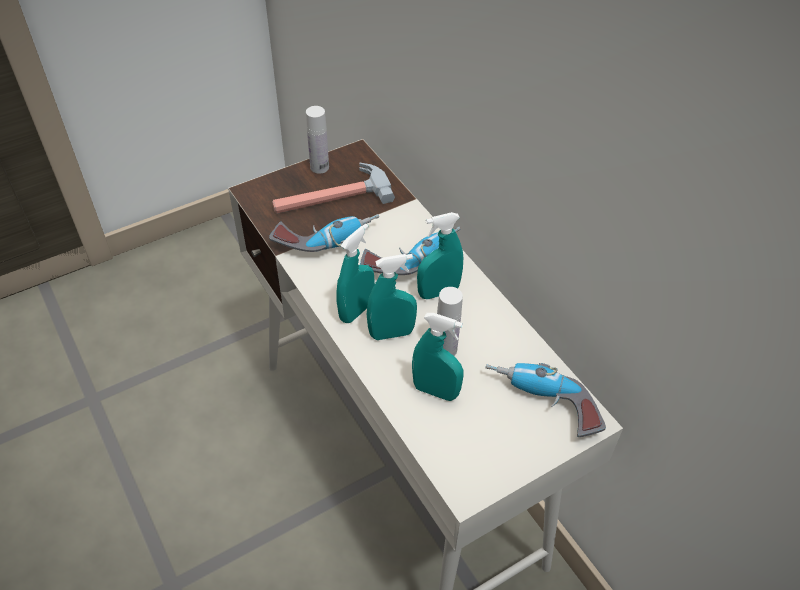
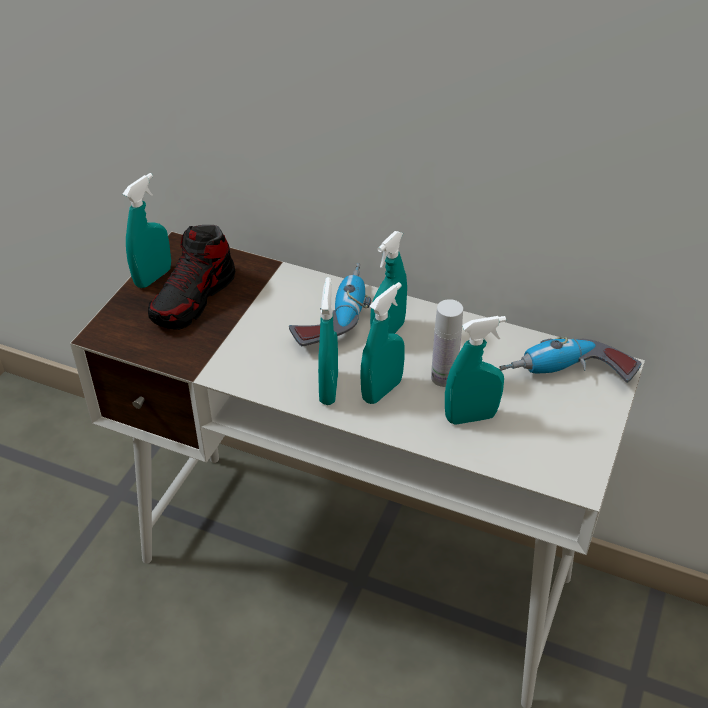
camera: 35 degrees left, 5 degrees down
(319, 167) = (153, 277): white bottle -> turquoise spray bottle
(326, 238) = (229, 339): power drill -> none
(330, 196) = (194, 299): hammer -> shoe

